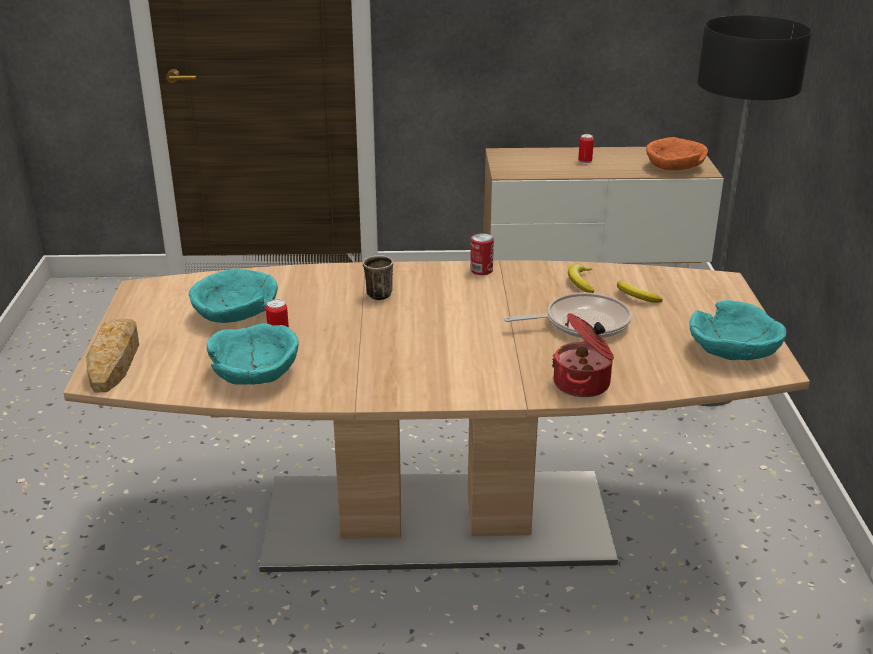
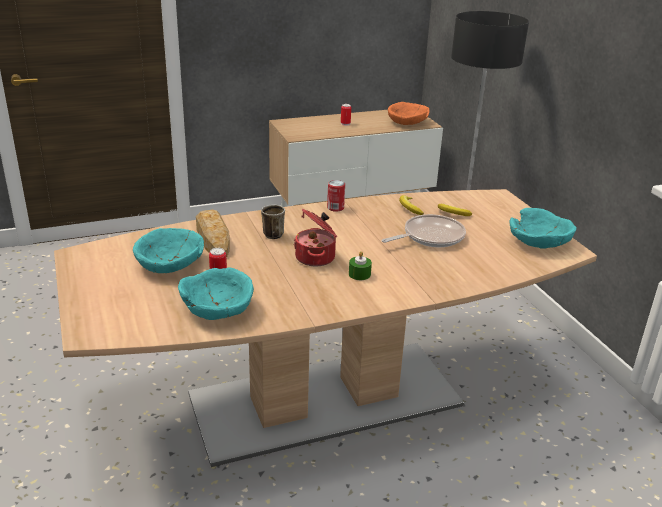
camera: 20 degrees left, 0 degrees up
(114, 361) = (92, 317): bread -> bread (213, 238)
(453, 358) = (359, 274): none -> green candle
(583, 384) = (460, 279): cooking pot -> cooking pot (316, 257)

